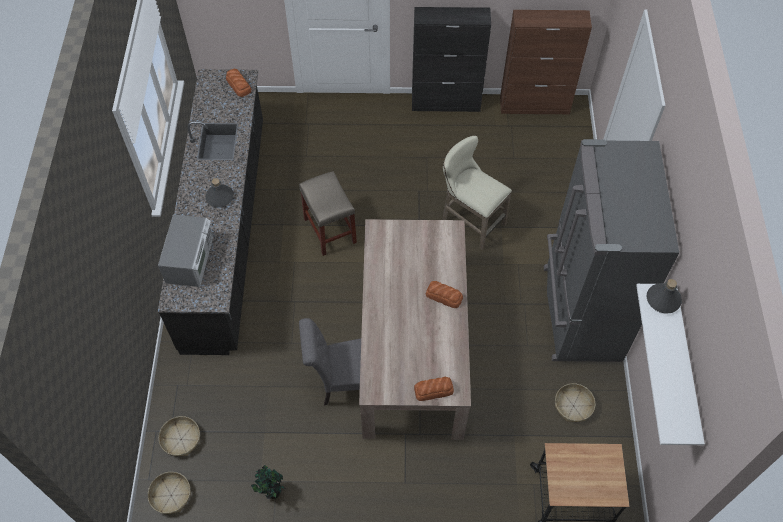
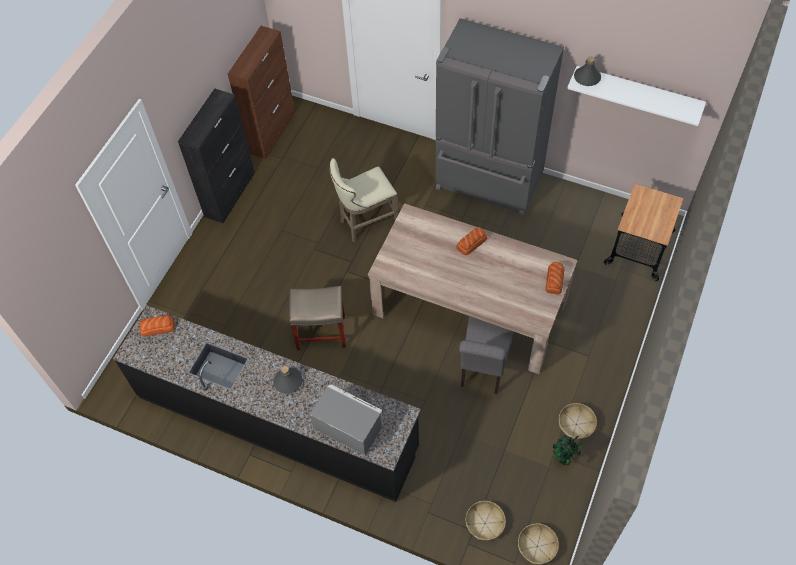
camera: 65 degrees left, 0 degrees up
(573, 406) = (565, 218): basket -> basket (576, 424)

